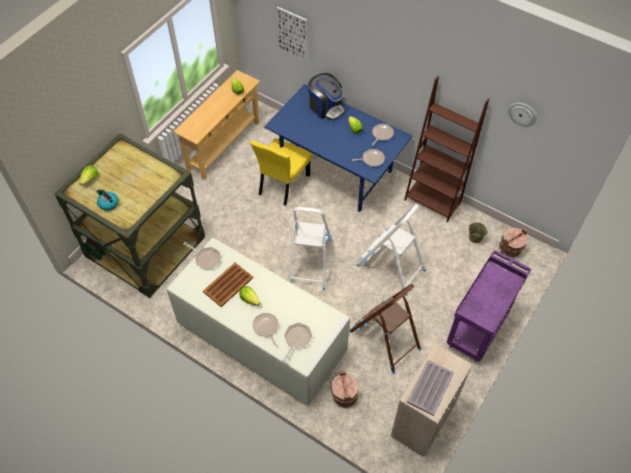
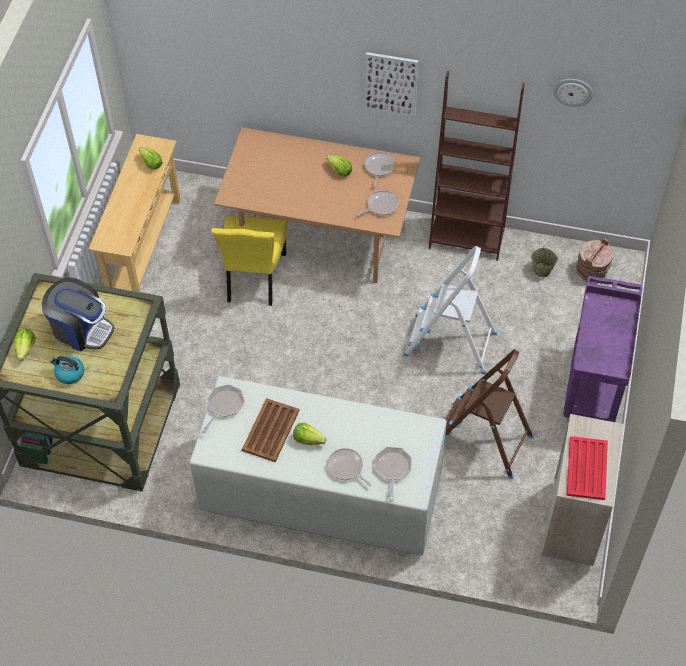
camera: 20 degrees left, 0 degrees up
(206, 258) = (224, 406): frying pan -> frying pan turned 75 degrees counterclockwise
(293, 34) = (217, 64): picture -> picture (391, 84)
(310, 261) = (340, 370): white step ladder -> none
(326, 107) = (287, 152): coffee machine -> coffee machine (81, 329)
(335, 171) = (319, 236): blue dining table -> brown dining table
(344, 395) = (461, 527): brown bucket -> none
(431, 387) = (587, 468): grey tray -> red tray

